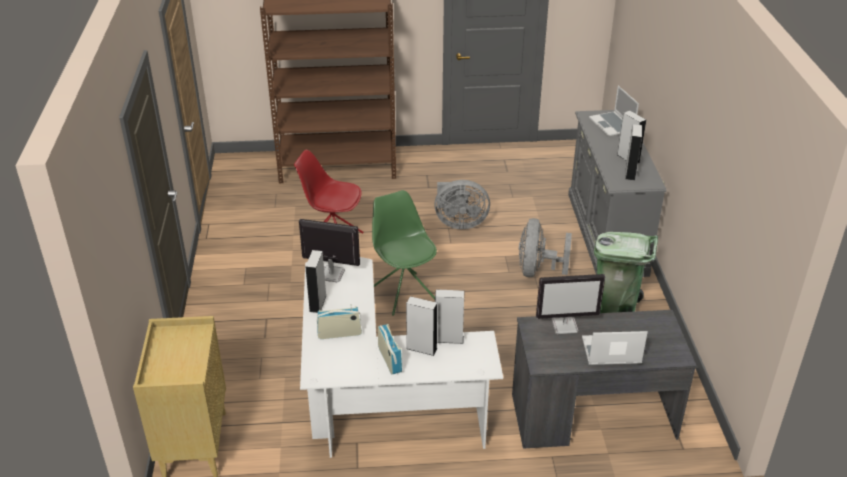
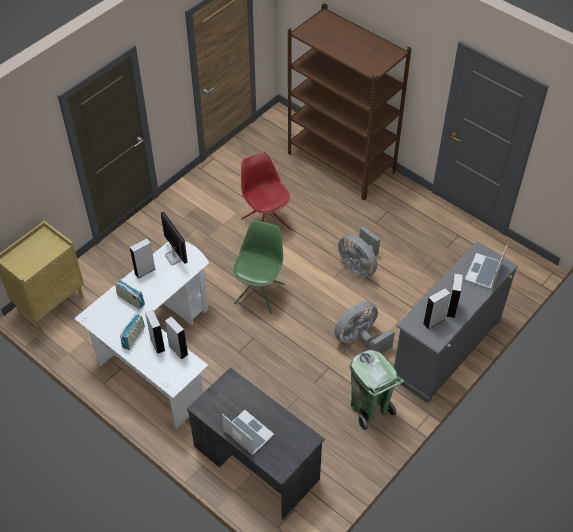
camera: 45 degrees right, 15 degrees up
(565, 325) = (248, 395): monitor -> none

